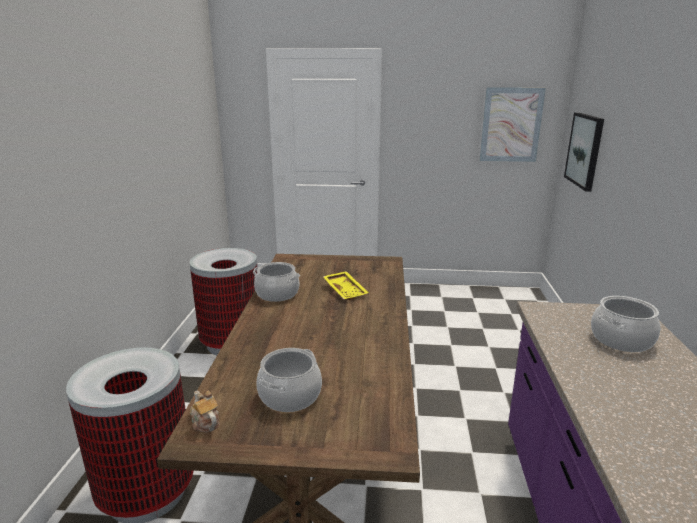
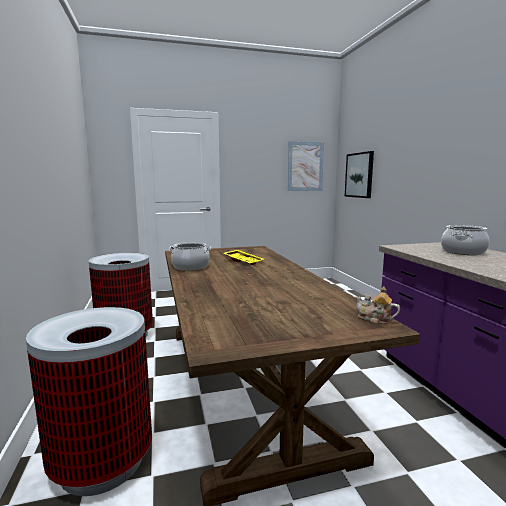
camera: 20 degrees left, 10 degrees down
(205, 422) = (211, 336): teapot -> teapot (374, 319)
(290, 396) = (268, 312): cooking pot -> none

